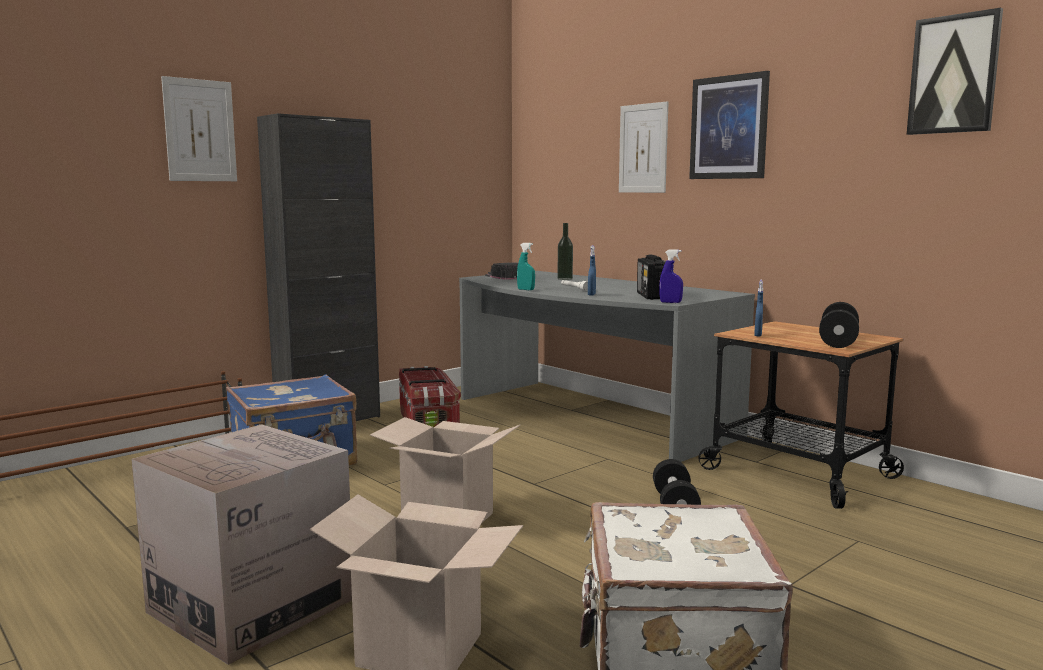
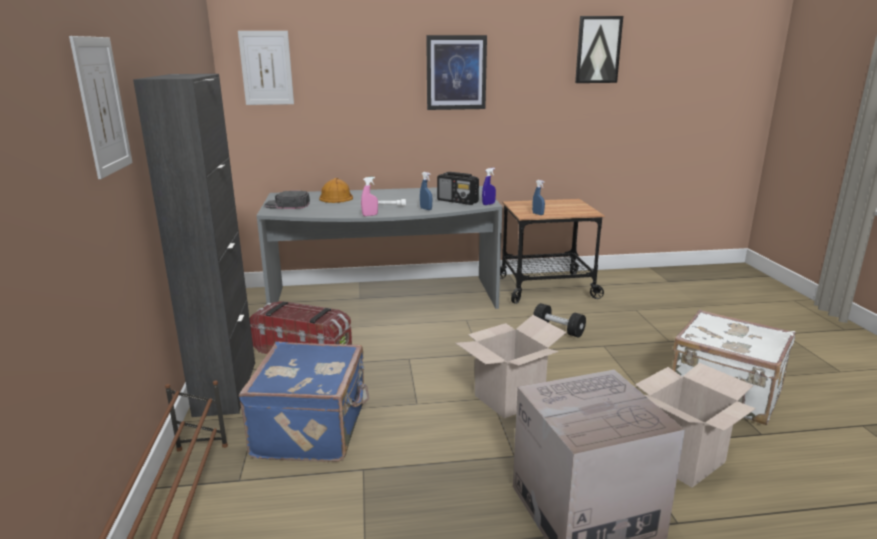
camera: 55 degrees left, 10 degrees up
(526, 289) = (370, 215): turquoise spray bottle -> pink spray bottle
(565, 279) = (336, 197): bottle -> orange hard hat
(643, 148) = (380, 85): picture -> picture (266, 68)
(838, 341) = (573, 208): black dumbbell -> none

